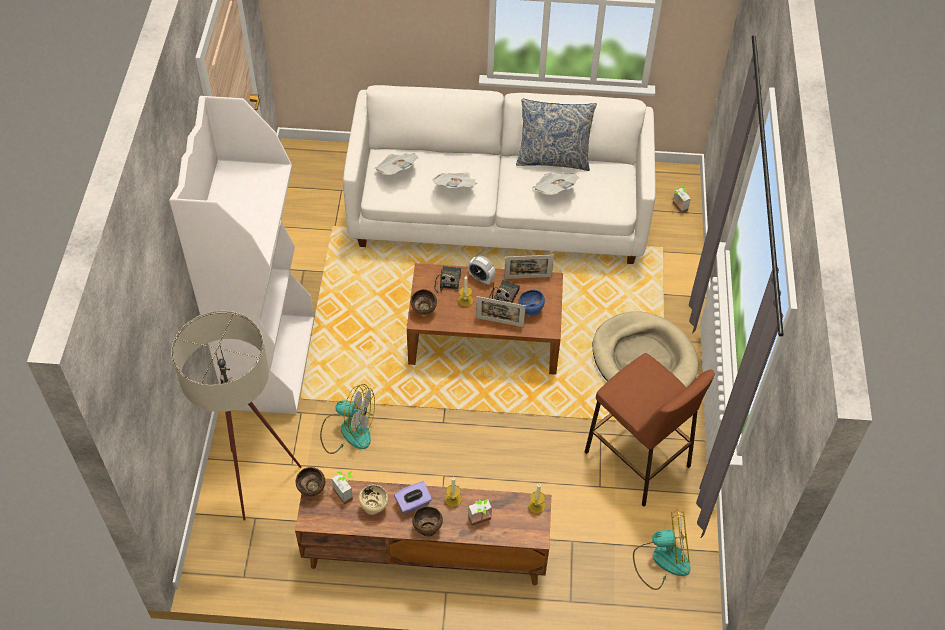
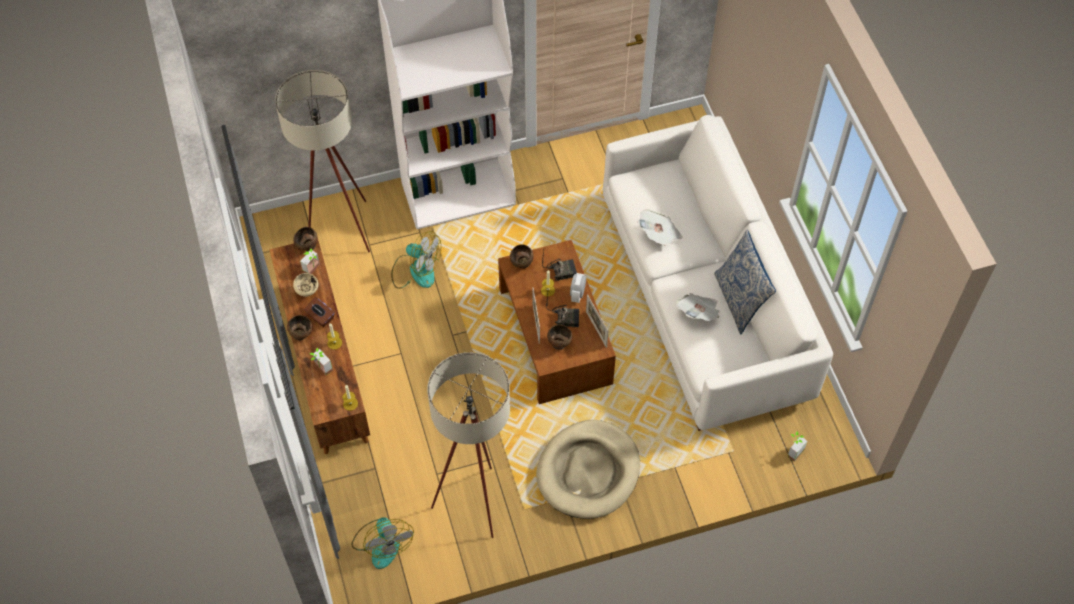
camera: 70 degrees right, 5 degrees up
(348, 430) = (416, 270): fan -> fan turned 60 degrees counterclockwise
(396, 171) = (658, 185): newspaper -> none
(413, 503) = (320, 317): purple tissue box -> brown tissue box
(530, 311) = (559, 343): blue bowl -> brown bowl
(638, 459) = (476, 496): brown stool -> beige floor lamp

